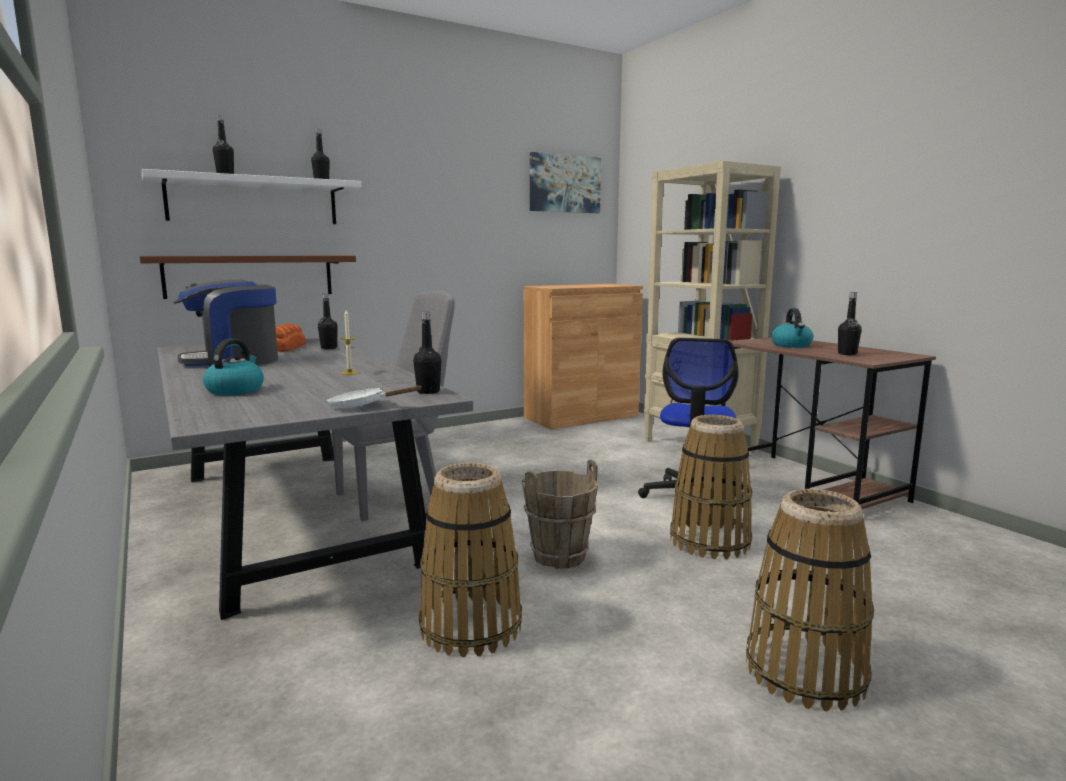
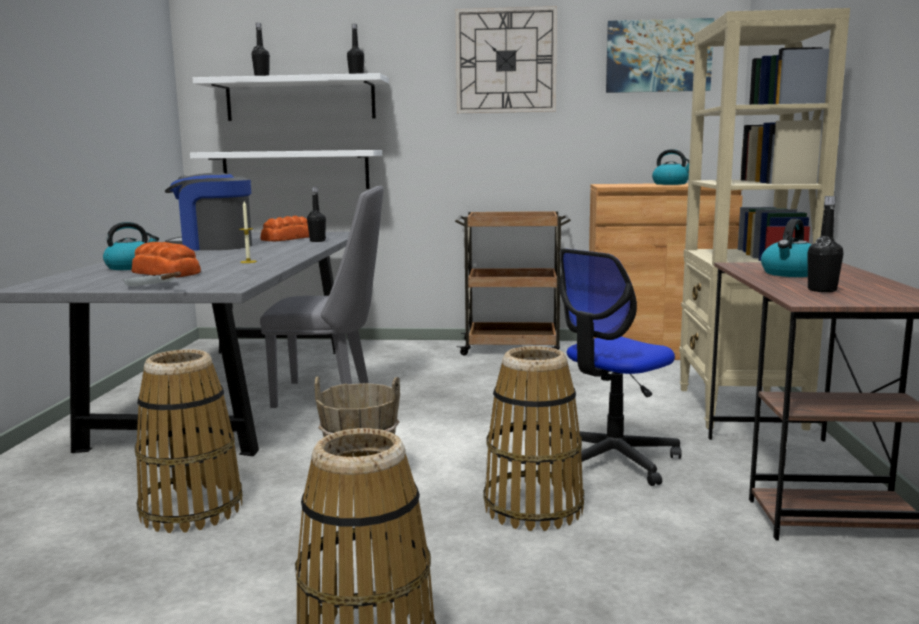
camera: 35 degrees right, 0 degrees up
(250, 276) = (295, 170): brown shelf -> white shelf
(310, 392) = (166, 273): none -> bread
(428, 391) = (237, 282): black bottle -> none
(453, 178) = (506, 61): none -> wall clock
(476, 430) = (512, 348): none -> brown cart
(586, 285) = (671, 184): none -> kettle

